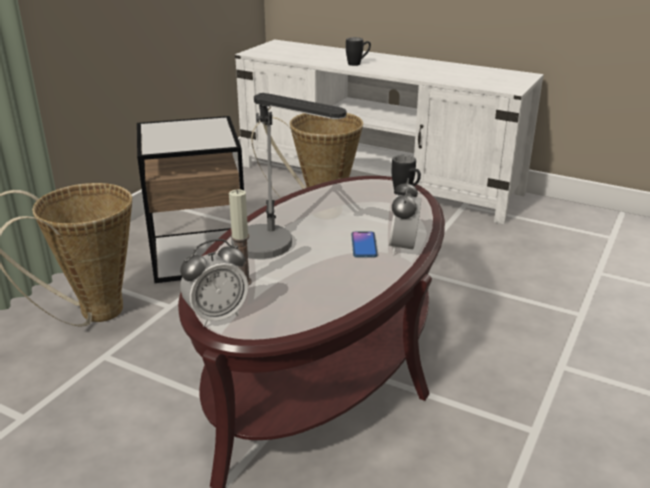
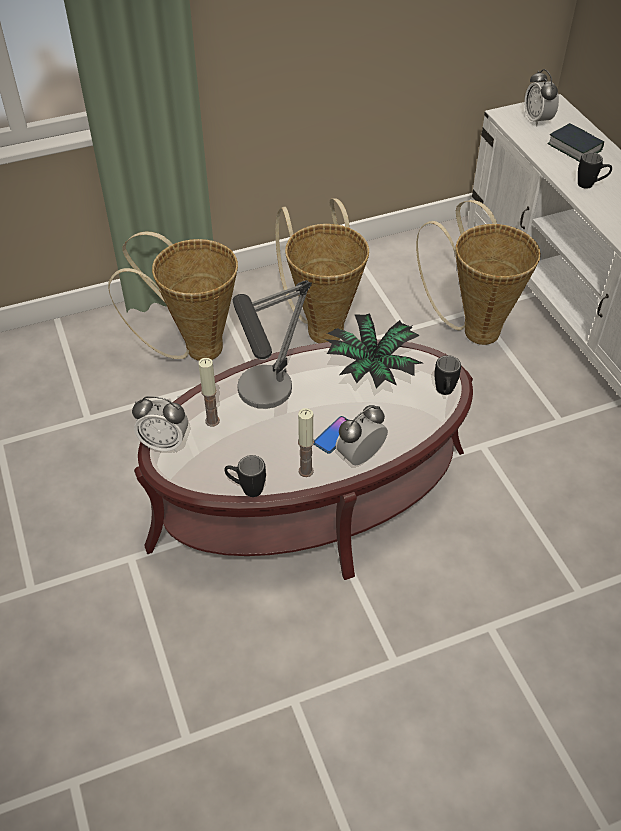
camera: 40 degrees right, 20 degrees up
(198, 254) = (323, 326): side table -> basket
(278, 50) = (537, 120): none -> alarm clock
(321, 54) = (574, 147): none -> book
(332, 201) = (371, 368): none -> potted plant
(342, 308) = (246, 489): none -> black mug
(374, 274) = (306, 471): none -> candle

